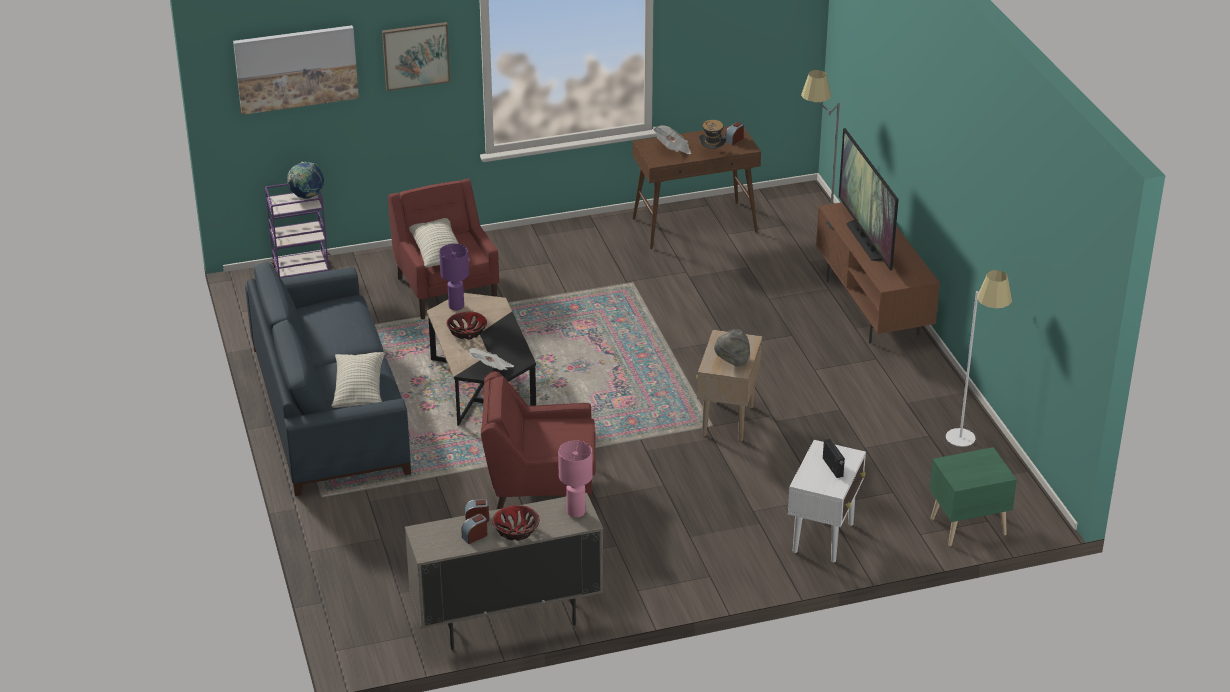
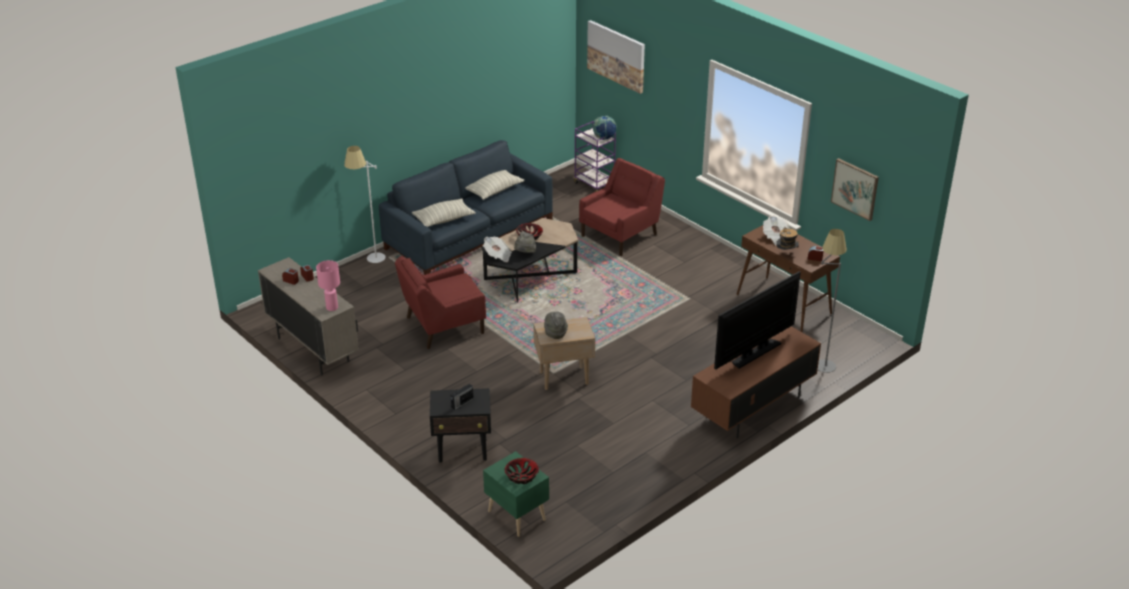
camera: 65 degrees right, 0 degrees up
(416, 55) = (673, 84): picture -> picture (855, 189)
(438, 252) = (609, 204): pillow -> pillow (494, 191)
(456, 306) = (554, 225): purple table lamp -> none
(504, 346) = (525, 253): none -> grey hat
(515, 531) = (303, 292): bowl -> bowl (521, 477)
(540, 488) = (443, 326): red armchair -> red armchair turned 90 degrees counterclockwise
(823, 537) = (463, 451): white side table -> black side table
(969, 444) = (616, 494): white floor lamp -> white floor lamp (370, 262)

